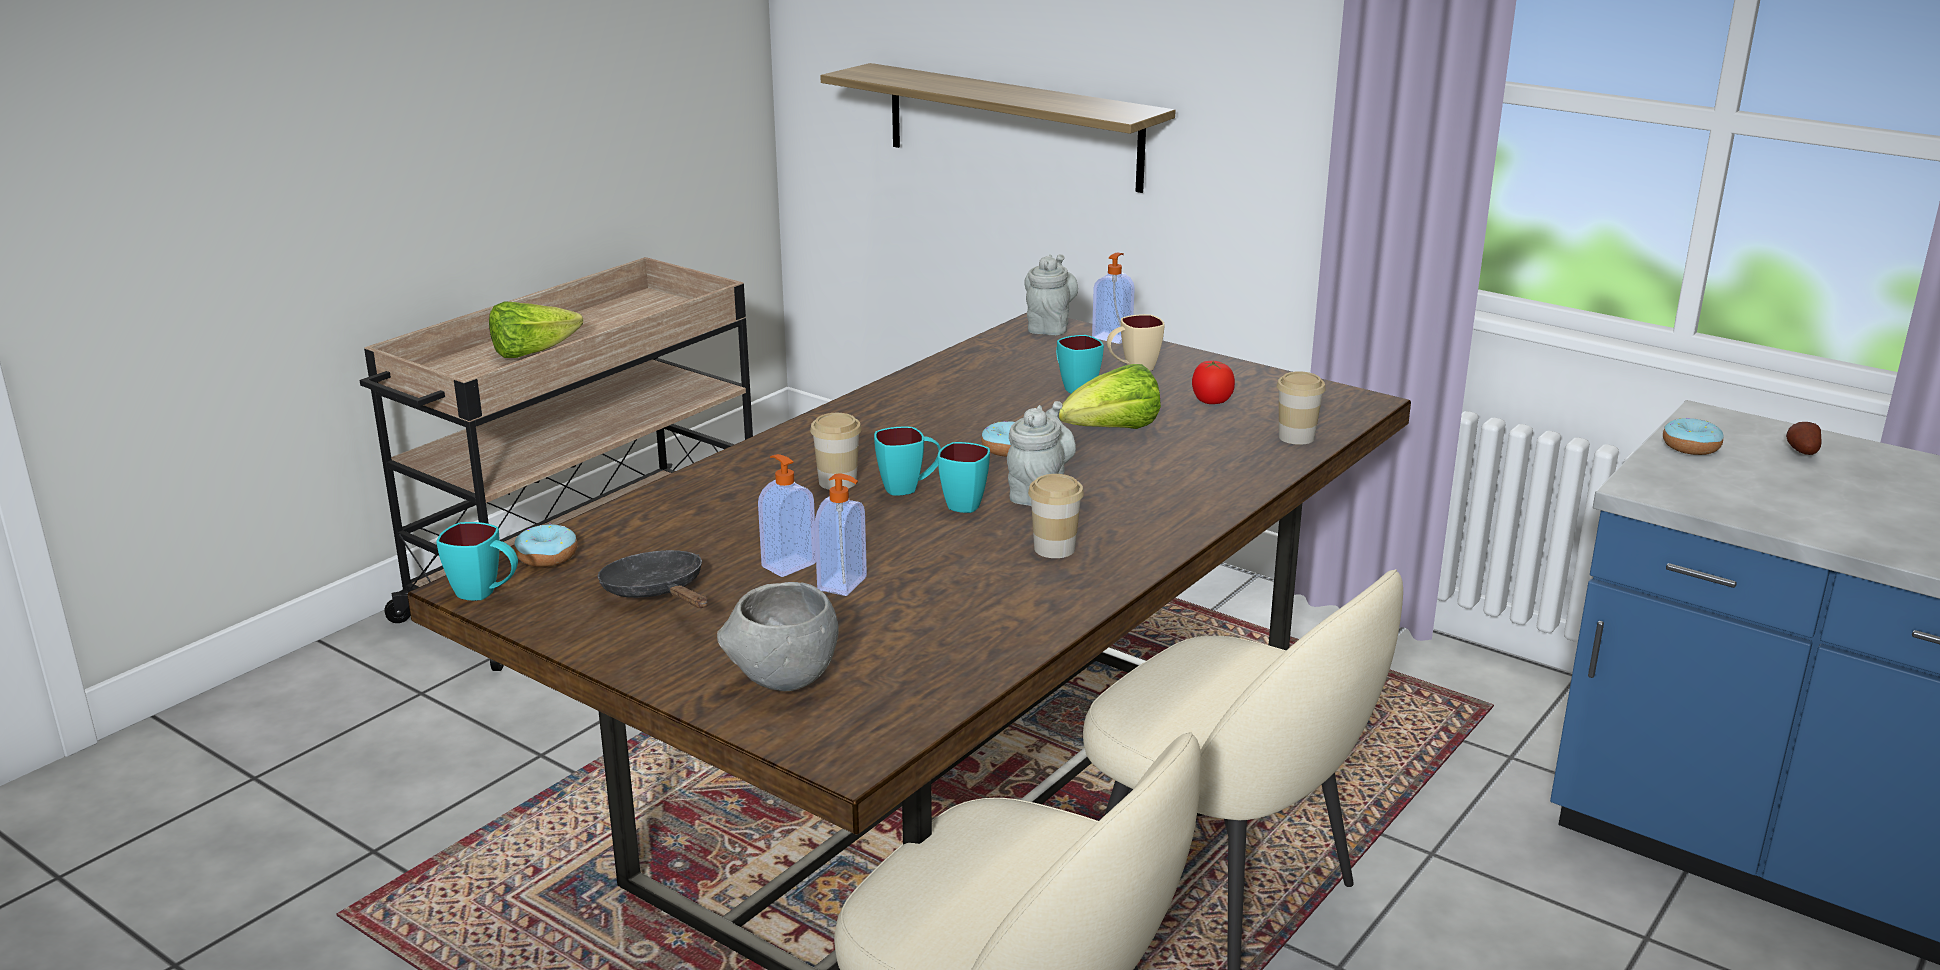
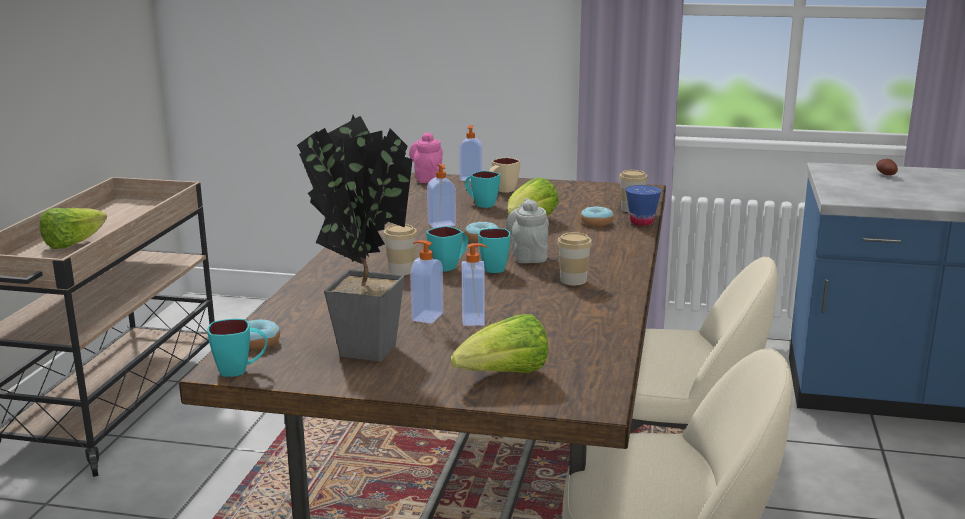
camera: 25 degrees left, 5 degrees down
(657, 592) = (361, 347): black frying pan -> potted plant
(783, 682) = (504, 375): grey bowl -> lettuce
(978, 414) = (442, 225): none -> soap dispenser
(1013, 126) = (352, 66): shelf -> none
(1049, 327) = (427, 178): grey teapot -> pink teapot
(1211, 401) = (565, 200): tomato -> none
(1282, 465) = (641, 222): none -> blue cup
(1690, 447) = (837, 180): donut -> donut (596, 222)

